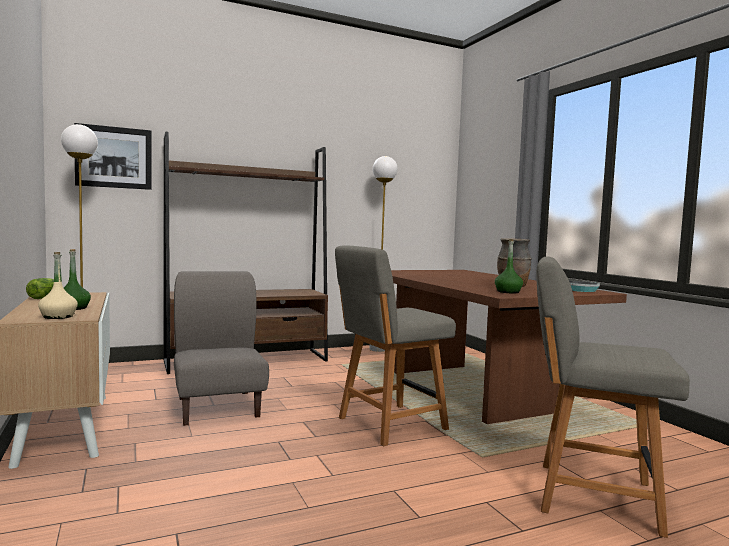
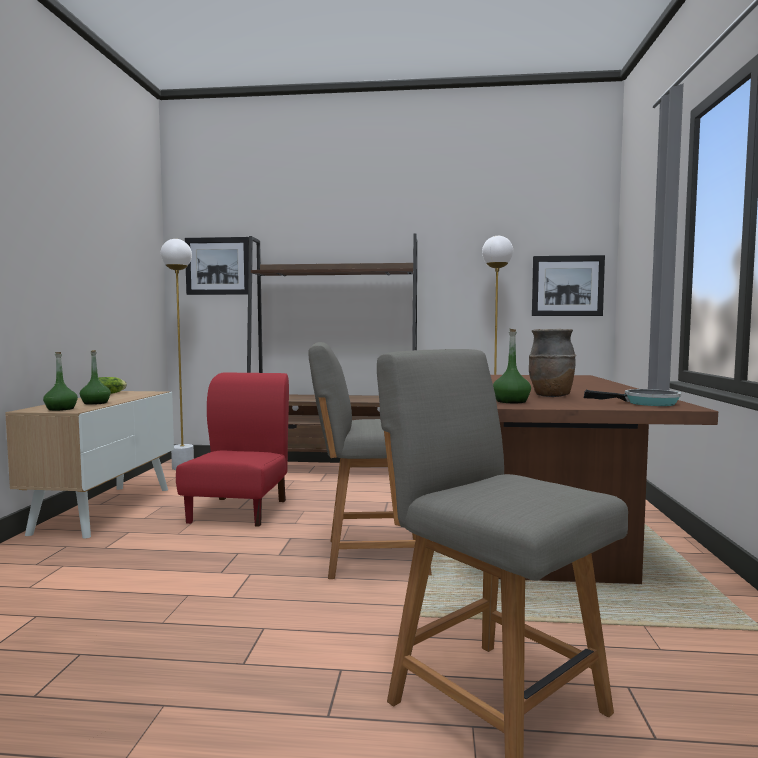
camera: 30 degrees right, 0 degrees up
(58, 317) = (61, 409): beige bottle -> green bottle
(218, 406) = (239, 511): grey chair -> red chair
(425, 199) = (567, 286): none -> picture

